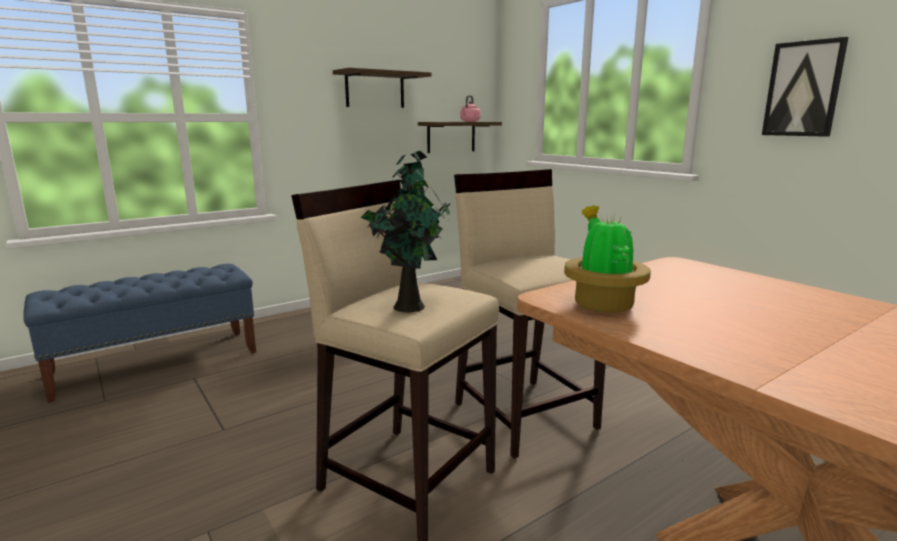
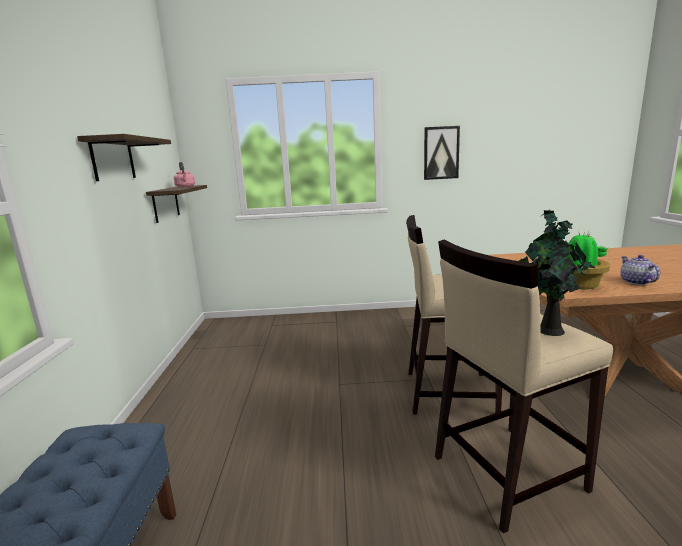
camera: 55 degrees left, 0 degrees up
(697, 336) = (636, 282): none -> teapot

